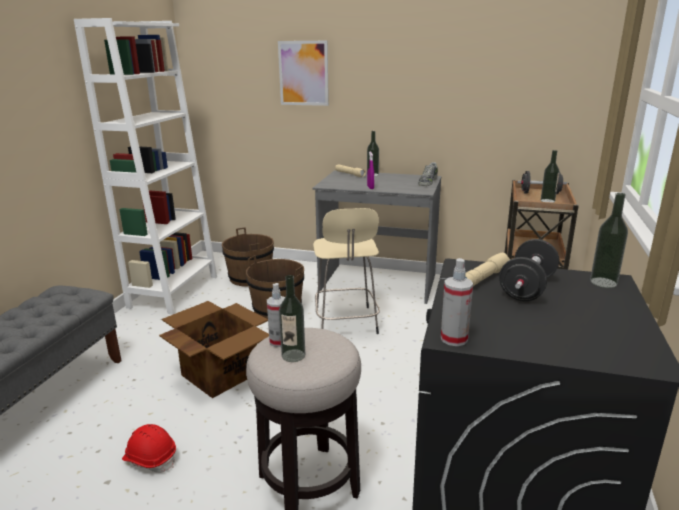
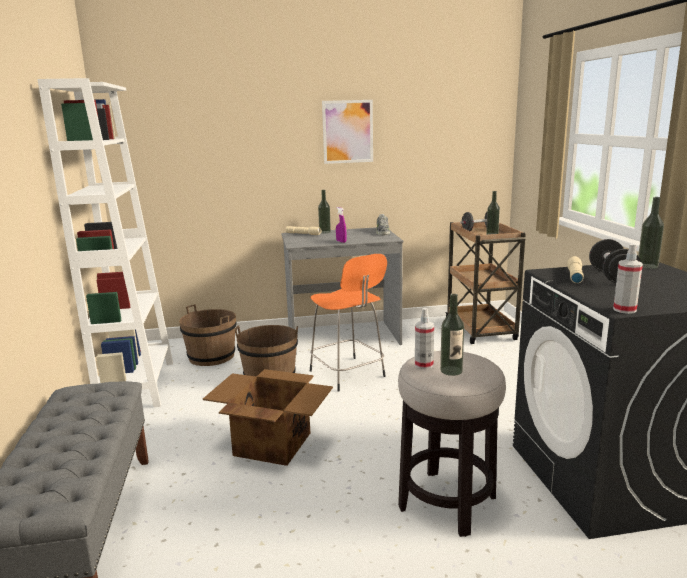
camera: 25 degrees left, 5 degrees down
(150, 459) = (281, 532): red hard hat -> none
(303, 73) = (244, 138): picture -> picture (348, 131)
(346, 323) = (348, 375): beige stool -> orange stool

